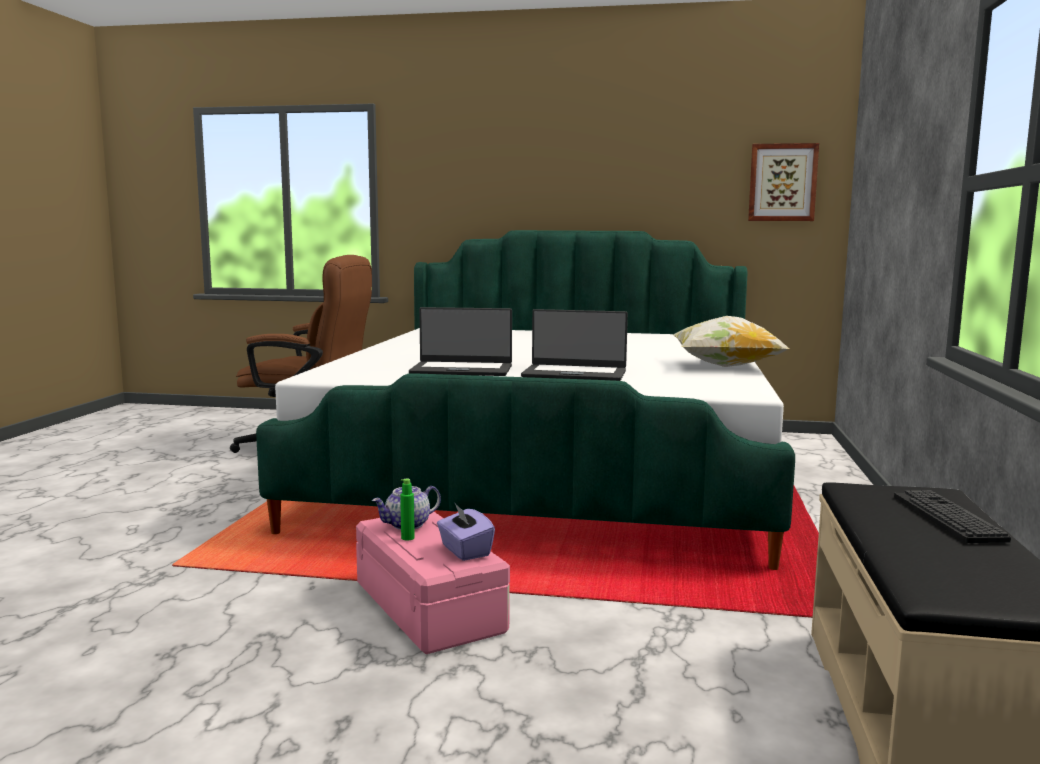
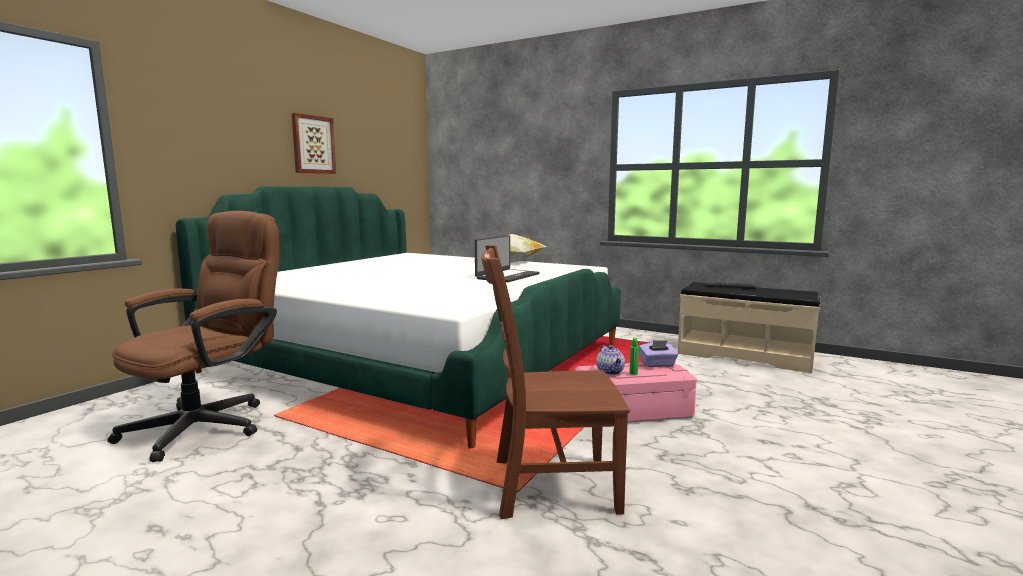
camera: 70 degrees left, 0 degrees up
(186, 577) = (548, 485): none -> brown chair
(462, 370) = (465, 287): laptop -> none
(782, 182) = (403, 157): picture -> picture (313, 144)

